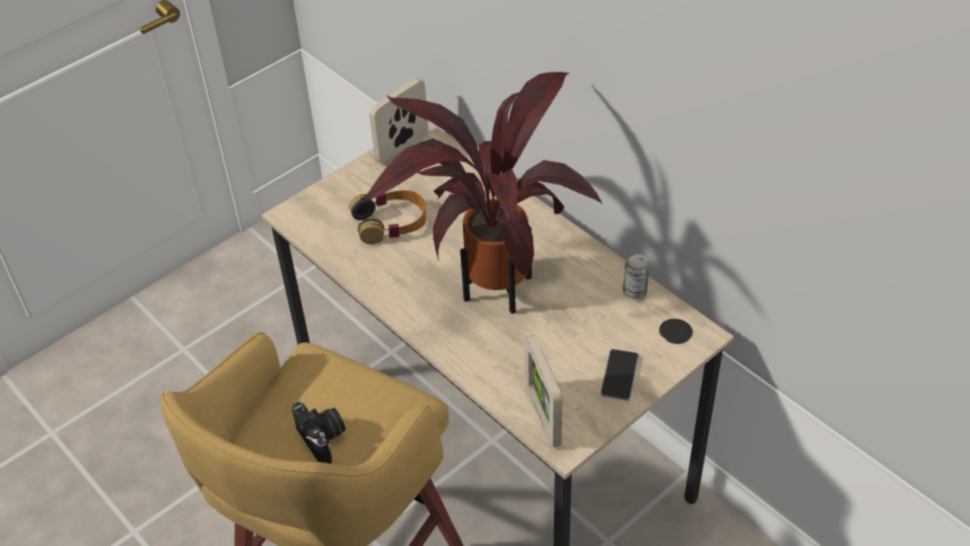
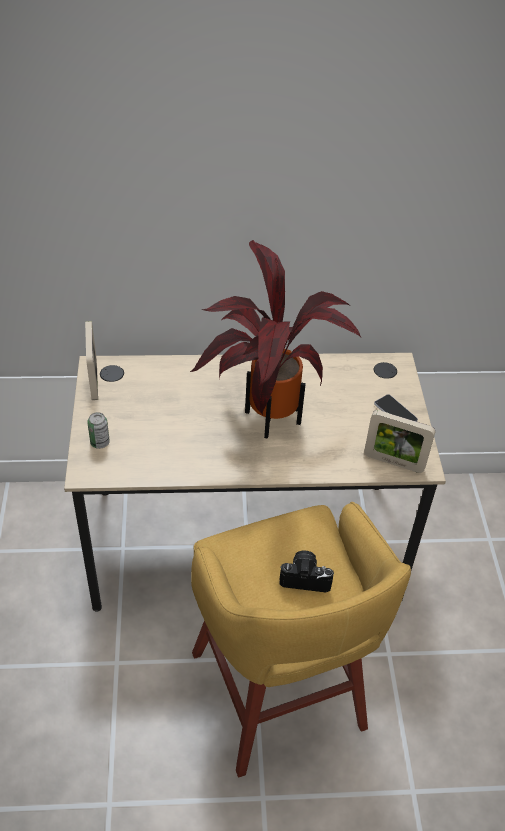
camera: 55 degrees left, 0 degrees up
(390, 222) = (156, 429): headphones -> none
(634, 292) = (340, 366): can -> can (100, 442)

